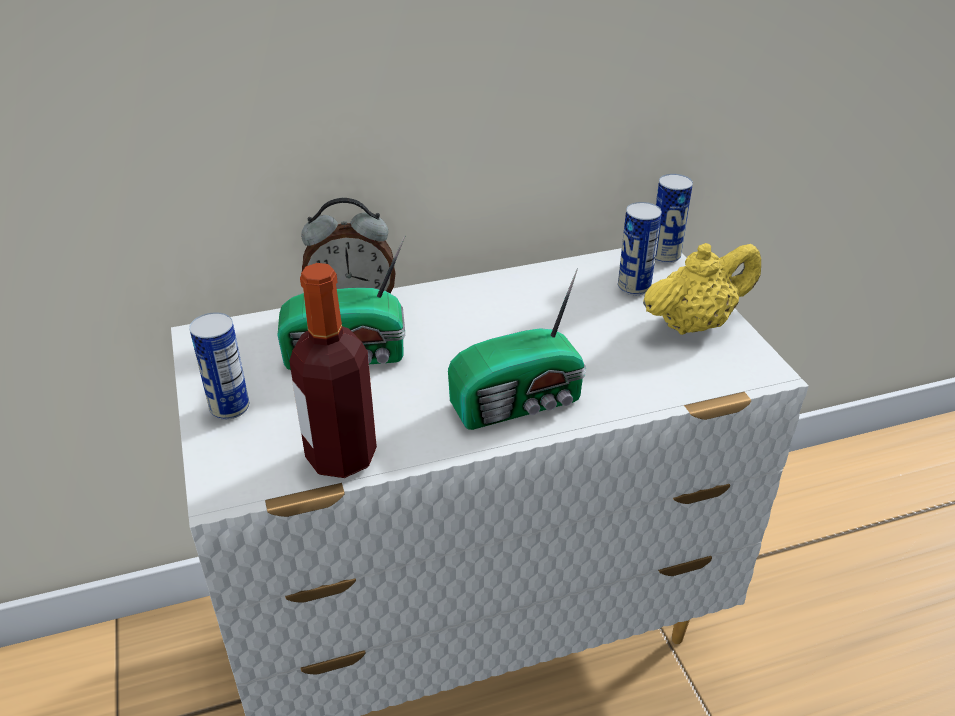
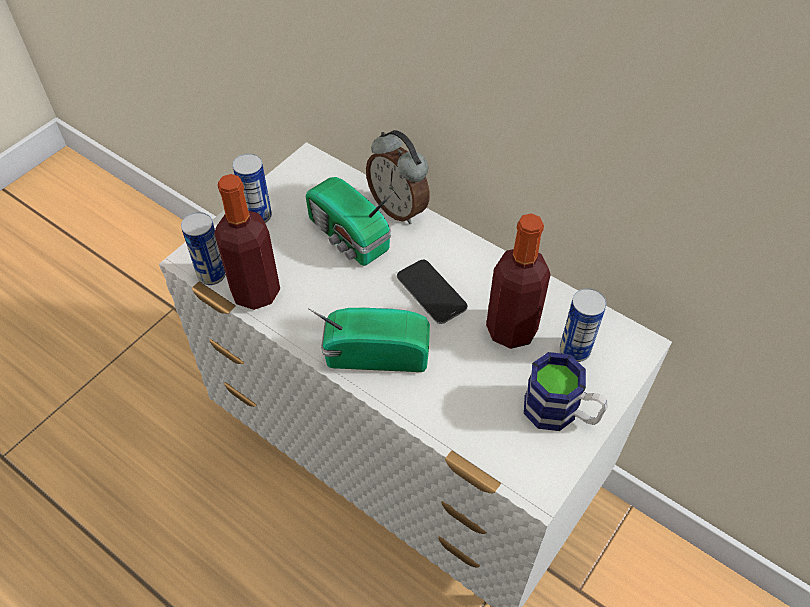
camera: 55 degrees right, 15 degrees up
(484, 334) = (431, 292): none -> phone
(520, 403) = (374, 352): radio -> radio turned 150 degrees clockwise
(578, 309) = (511, 330): none -> bottle
(664, 255) = (641, 349): can -> can (212, 274)
(694, 324) = (560, 413): yellow teapot -> mug

